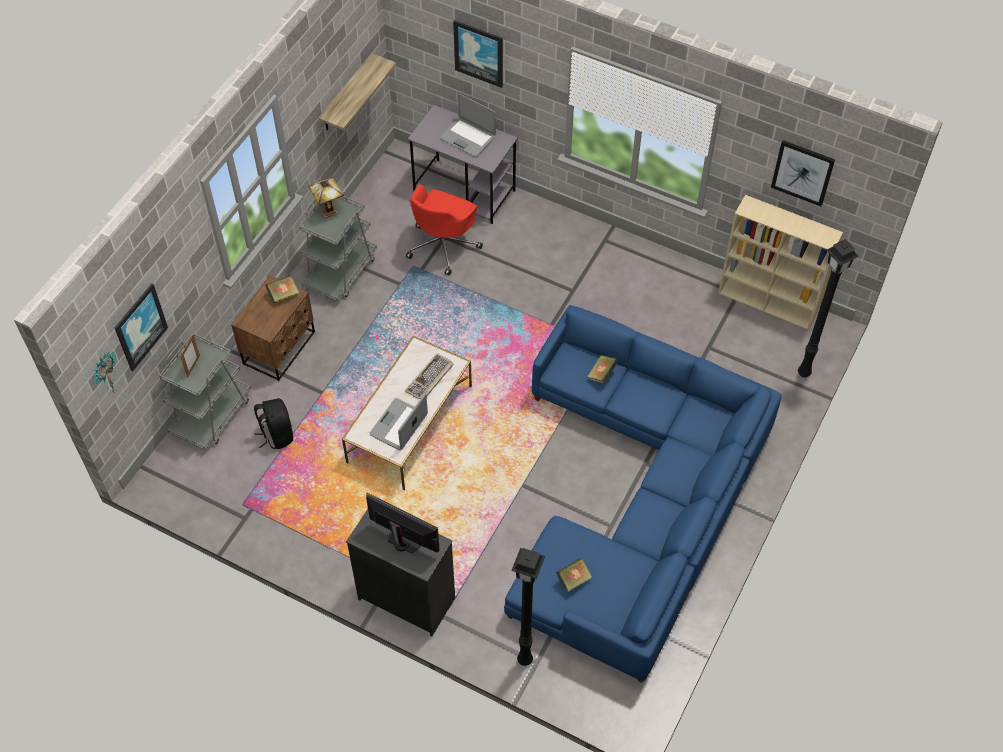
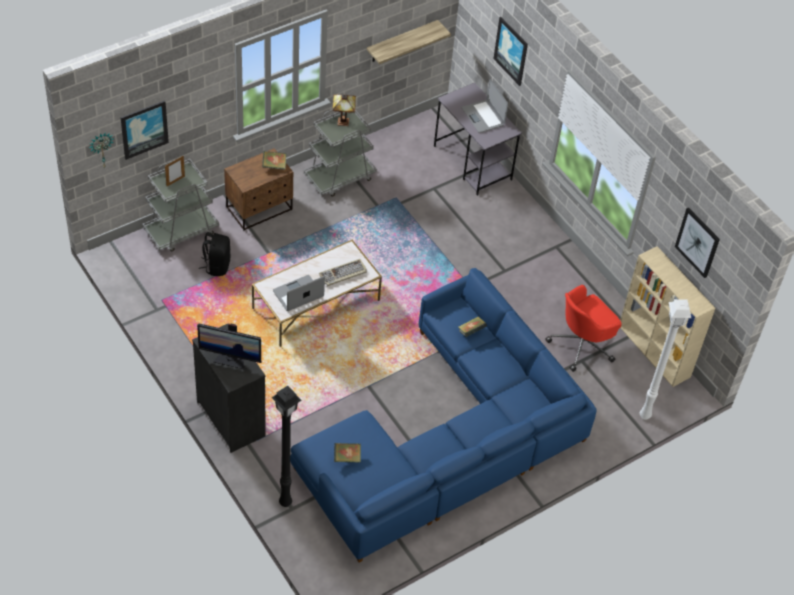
camera: 25 degrees right, 5 degrees down
(403, 541) = (231, 359): monitor -> monitor turned 135 degrees clockwise
(443, 245) = (429, 193): red office chair -> red office chair (582, 344)
(805, 373) = (646, 416): black floor lamp -> white floor lamp

